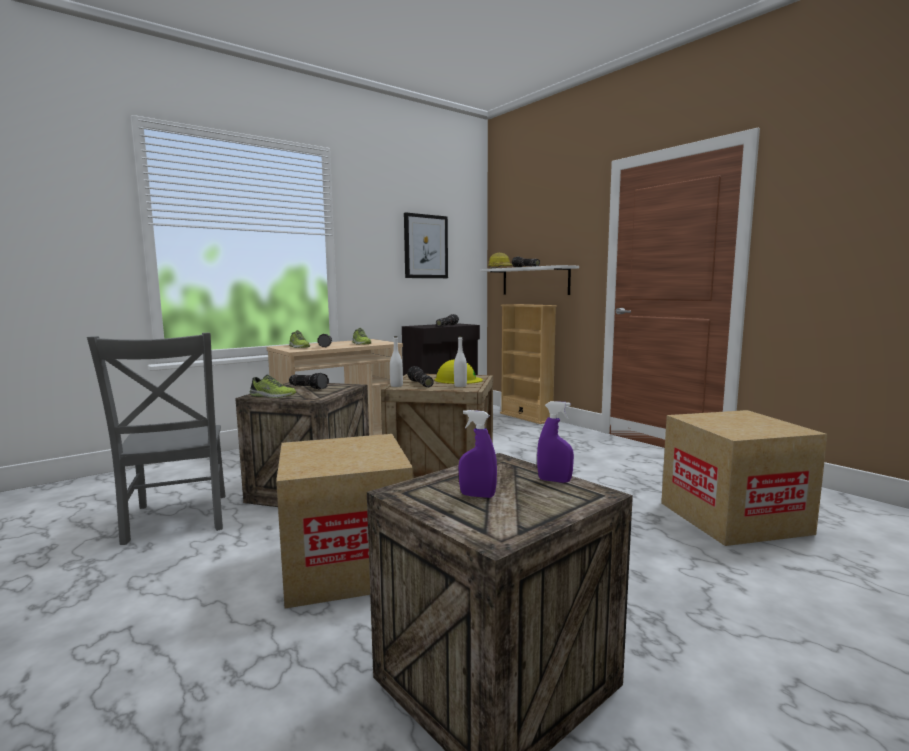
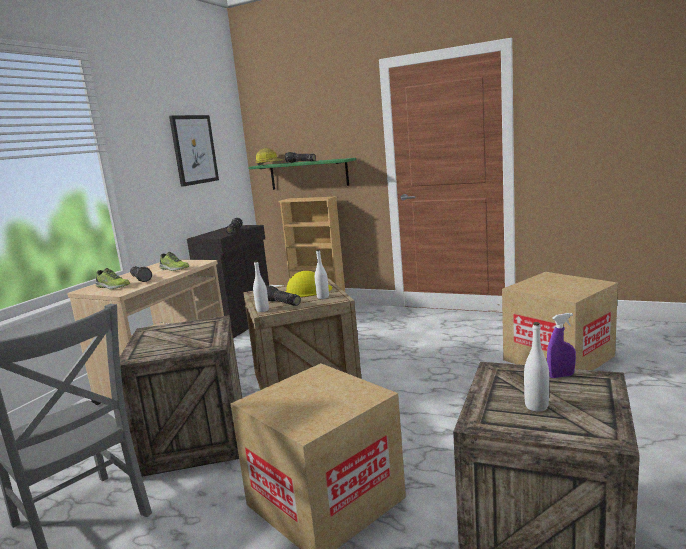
camera: 25 degrees left, 5 degrees up
(272, 396) = (155, 353): shoe -> none
(309, 387) = (174, 332): flashlight -> none
(477, 495) = (536, 406): purple spray bottle -> white bottle
(535, 281) = (308, 174): white shelf -> green shelf

